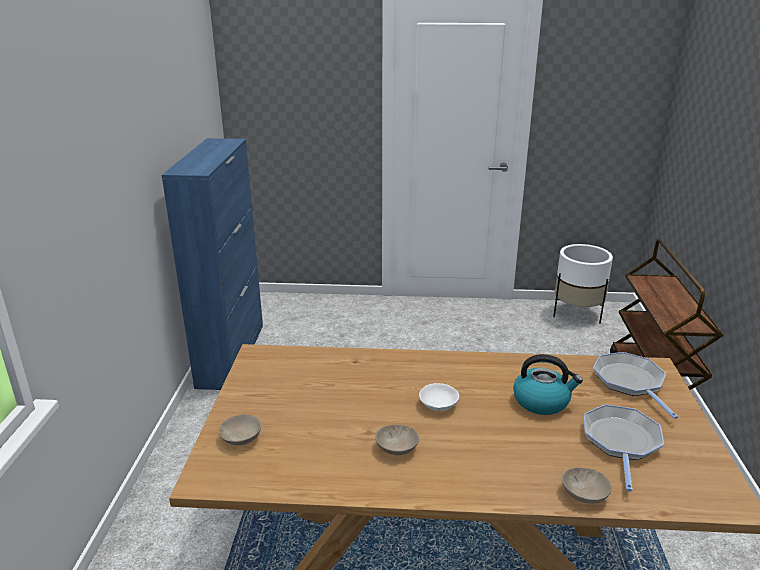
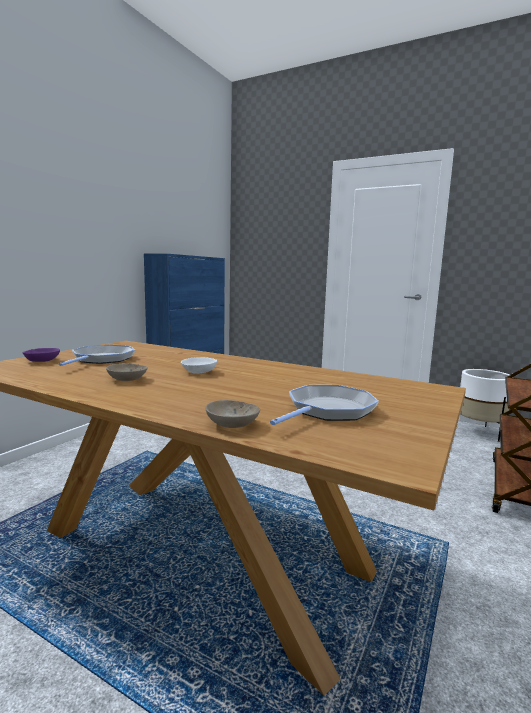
camera: 25 degrees right, 15 degrees down
(242, 438) = (43, 361): beige bowl -> purple bowl
(542, 401) = (289, 383): kettle -> none
(630, 382) = (397, 390): frying pan -> frying pan (101, 359)

